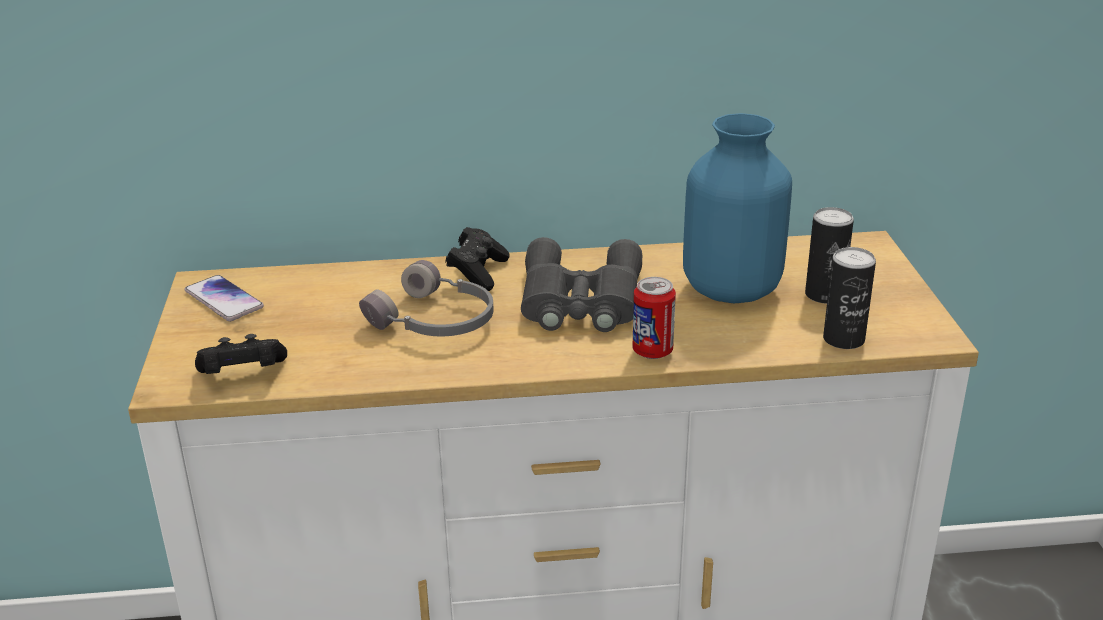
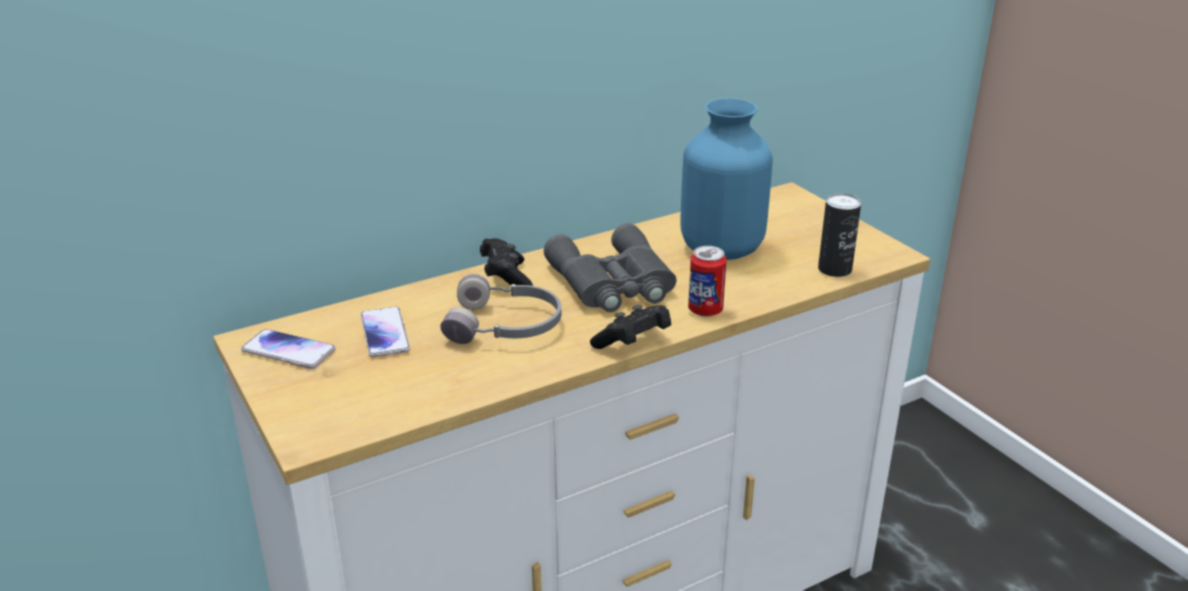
camera: 25 degrees left, 0 degrees up
(242, 375) = (371, 413): black game controller -> black game controller (633, 343)
(319, 303) = (385, 333): none -> phone
(824, 295) = (792, 239): can -> none

